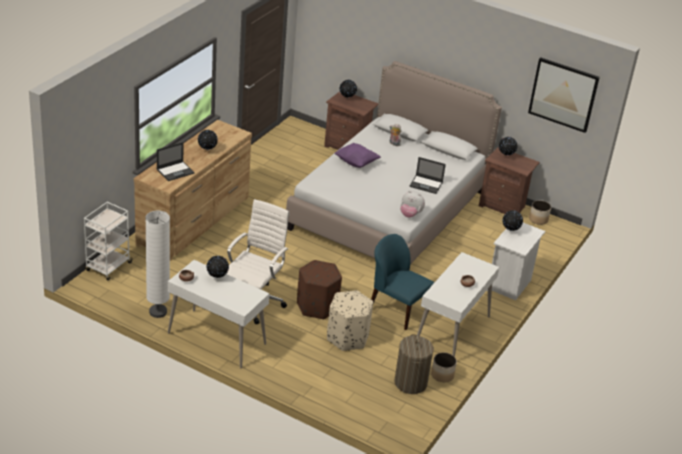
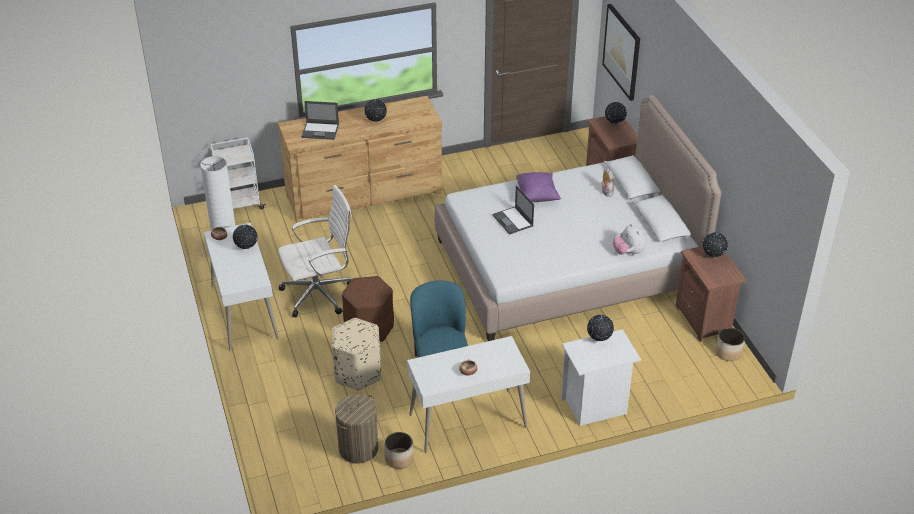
camera: 45 degrees right, 5 degrees up
(410, 215) = (519, 273): plush toy -> plush toy (628, 252)
(426, 184) = (581, 250): laptop -> laptop (513, 221)
(563, 94) = (772, 202): picture -> picture (622, 51)

